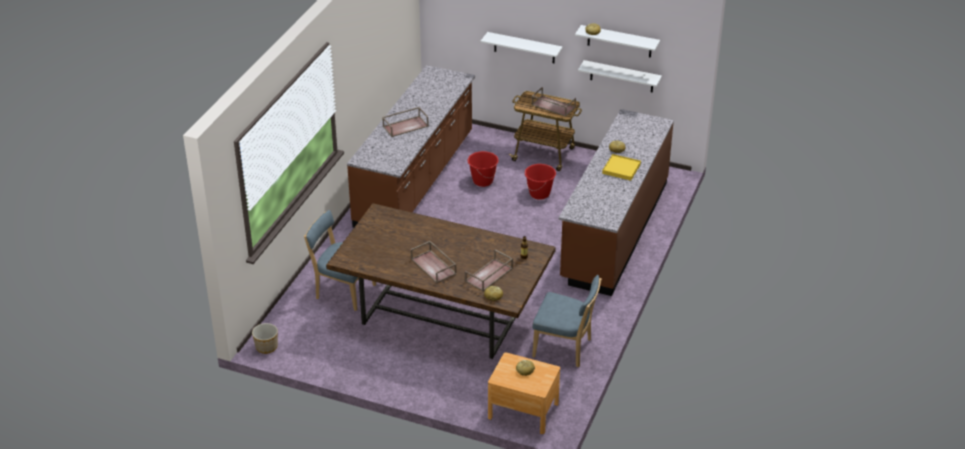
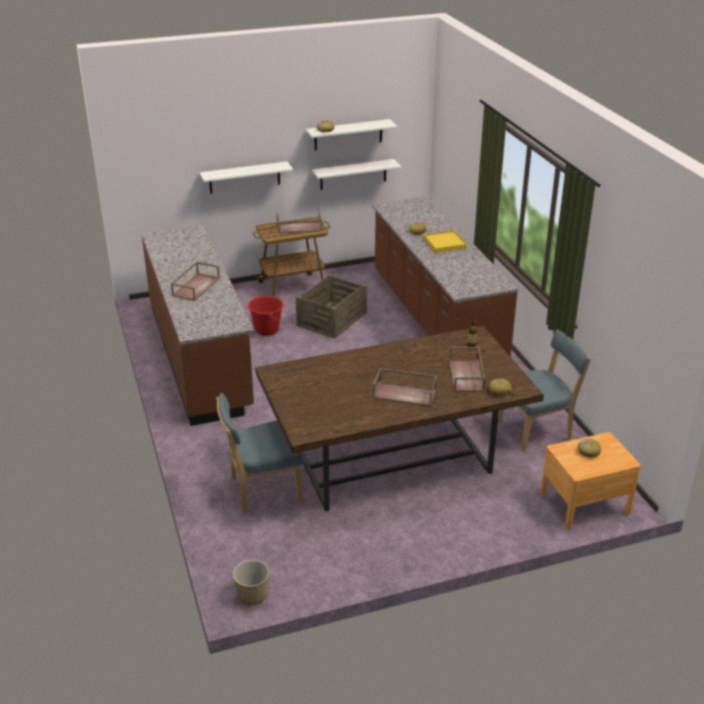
camera: 40 degrees left, 5 degrees down
(539, 194) = (332, 319): red bucket -> crate

